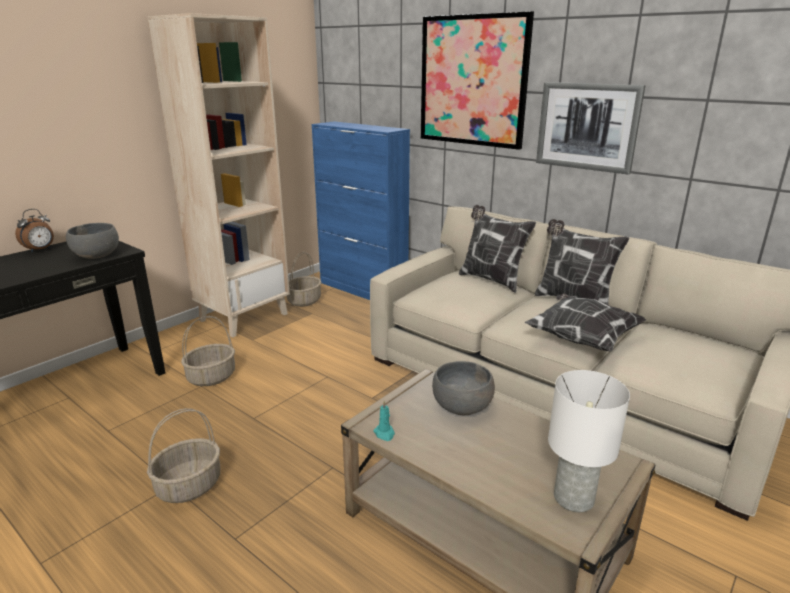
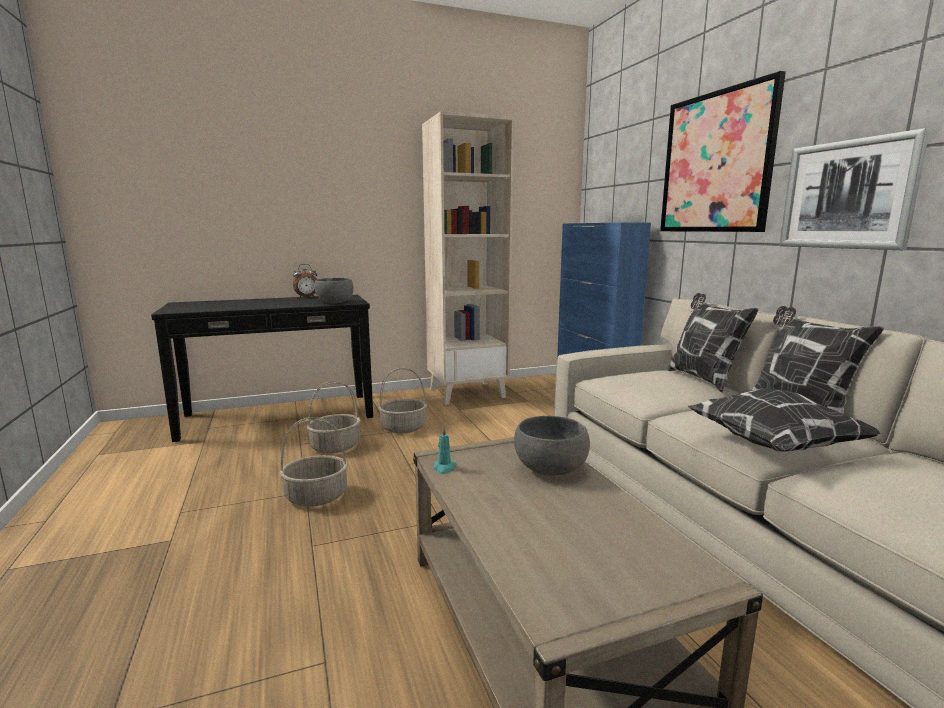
camera: 30 degrees right, 10 degrees down
(304, 301) = (529, 391): basket -> basket (335, 446)
(573, 497) = (593, 585): white table lamp -> none

